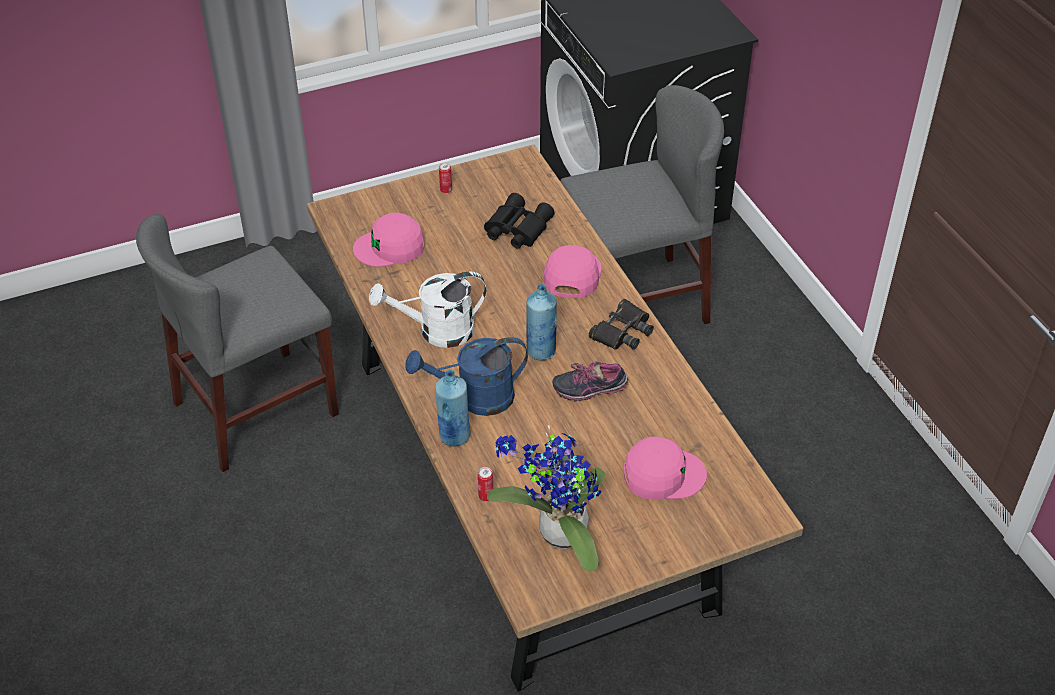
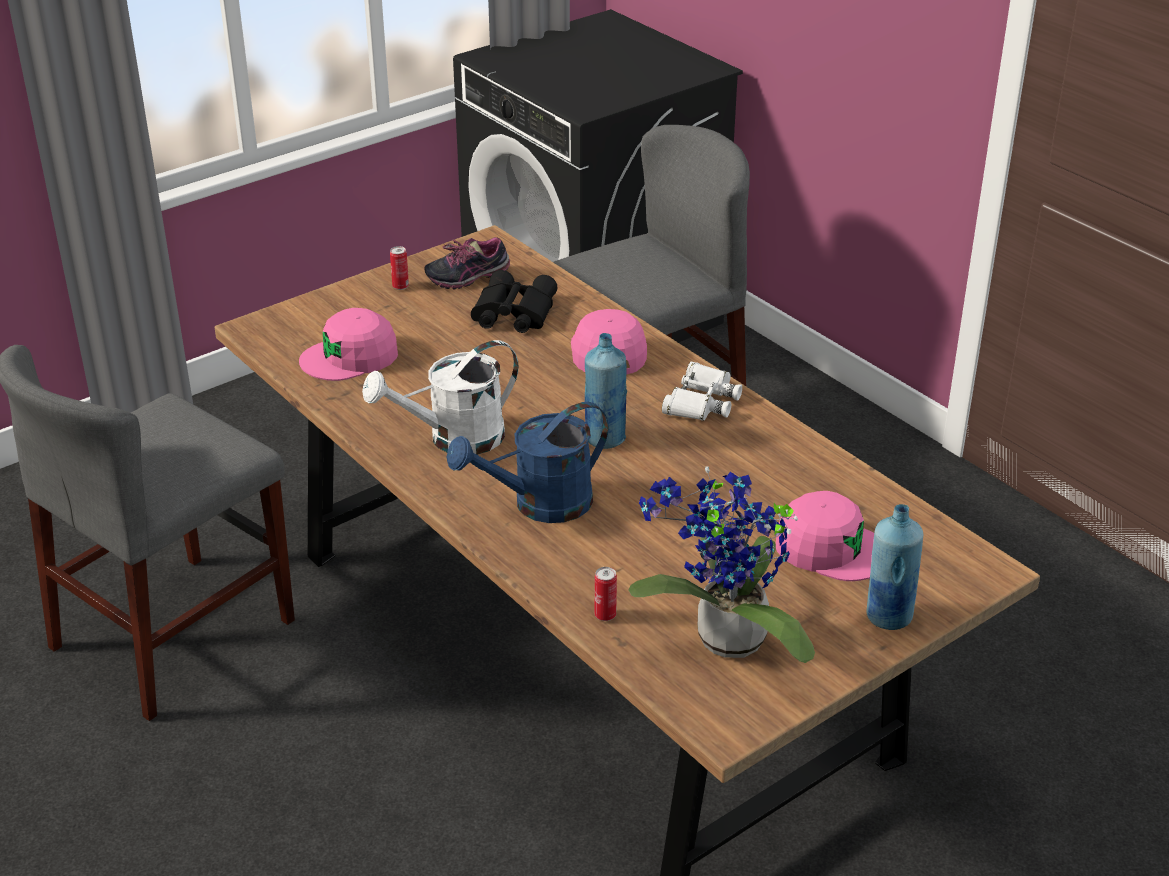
camera: 15 degrees left, 10 degrees down
(454, 436) = (530, 553): blue bottle -> blue bottle (888, 617)
(589, 389) = (689, 470): shoe -> shoe (467, 278)
(622, 331) = (701, 401): black binoculars -> white binoculars
(662, 474) = (831, 548): pink cap -> pink cap turned 45 degrees clockwise

